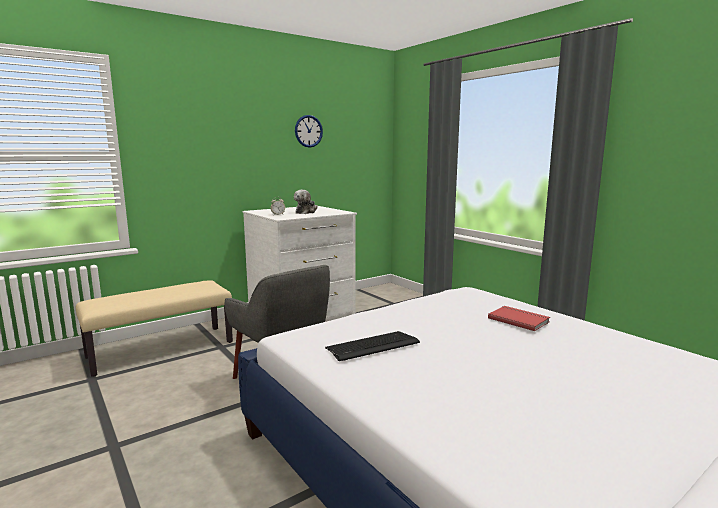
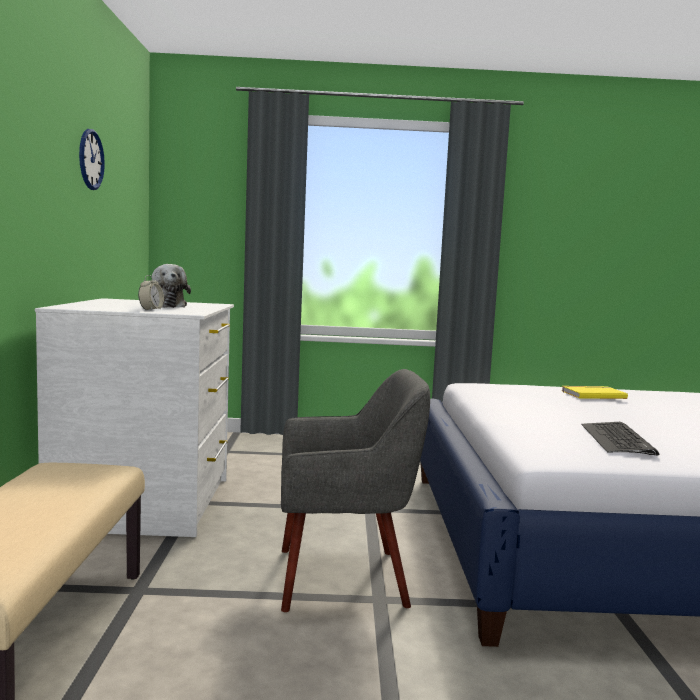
camera: 55 degrees left, 5 degrees down
(519, 319) = (592, 394): red book -> yellow book

